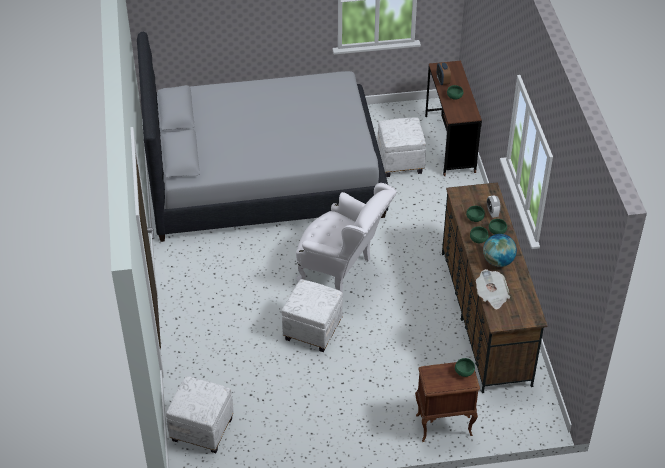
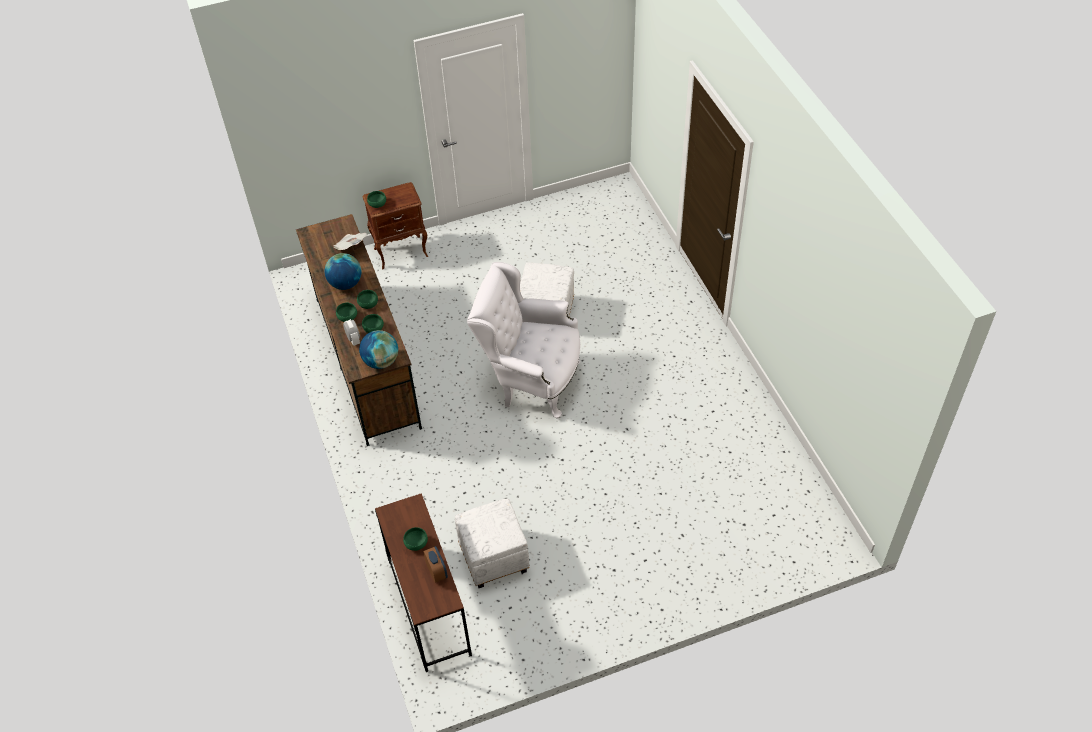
camera: 170 degrees right, 5 degrees up
(201, 430) = (620, 211): white ottoman -> none
(264, 176) = (669, 499): grey bed -> none
(470, 192) = (381, 361): none -> globe

